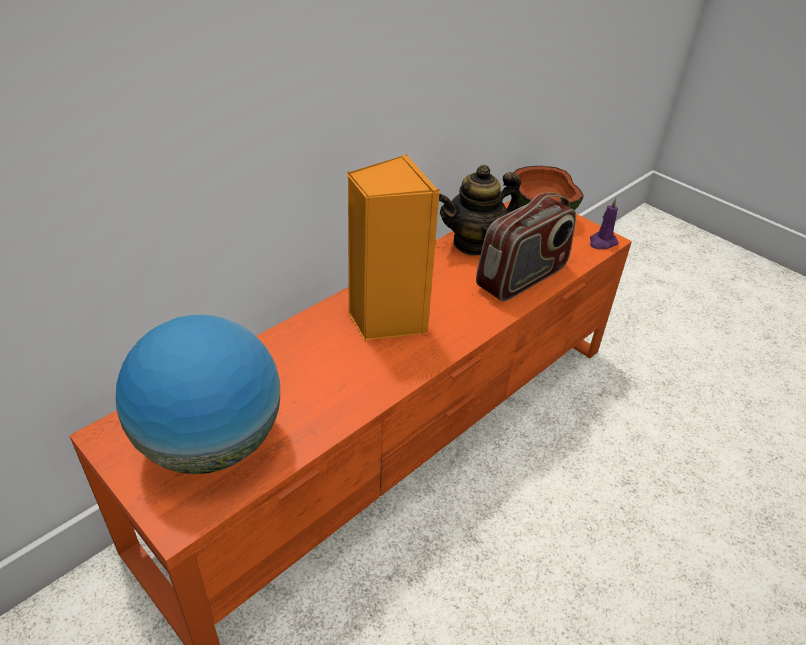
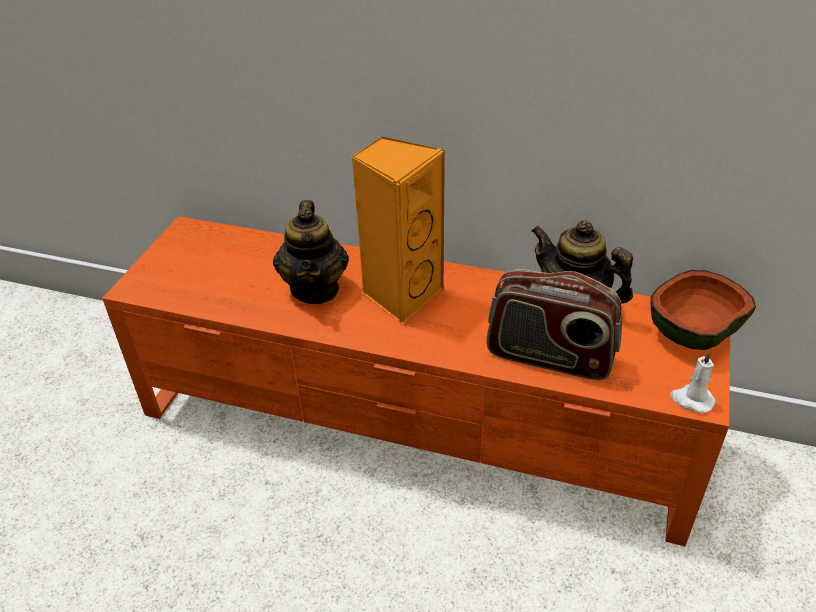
camera: 65 degrees right, 0 degrees up
(210, 443) = (203, 270): globe -> none
(328, 368) = (315, 289): none -> teapot
(602, 242) = (691, 400): purple candle -> white candle

